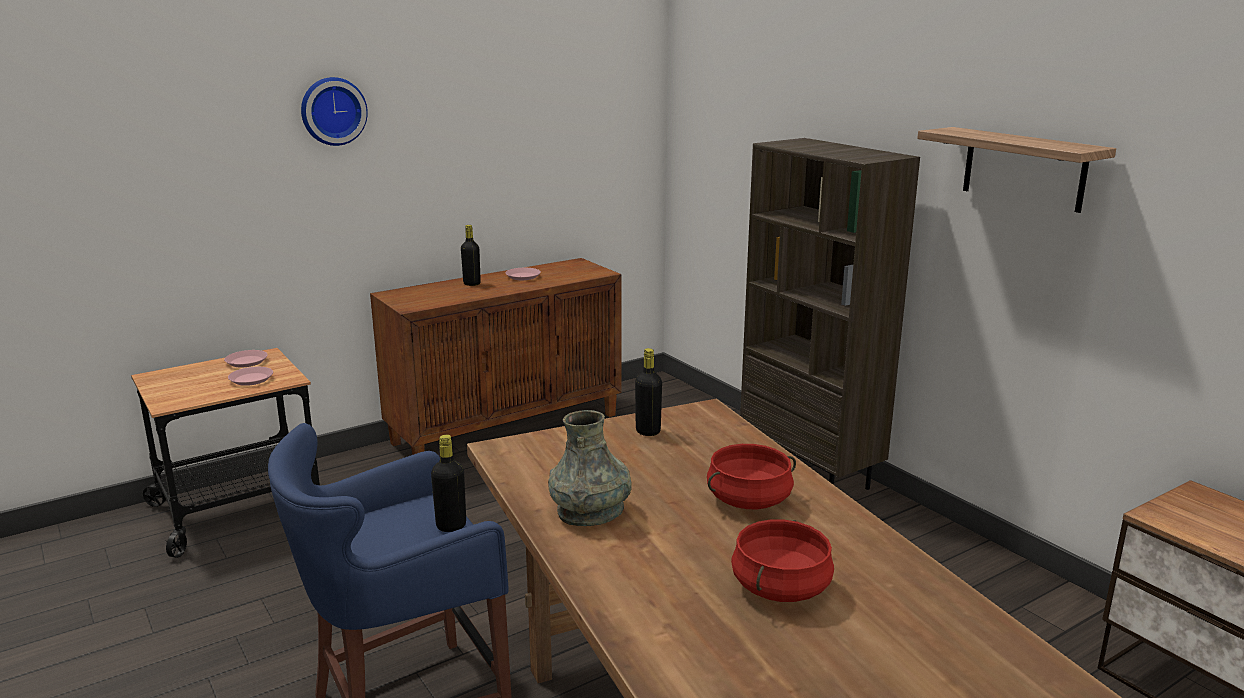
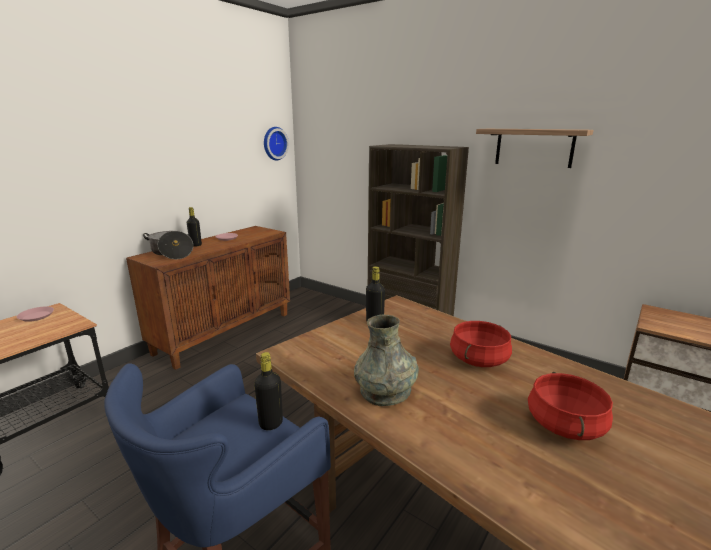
camera: 20 degrees left, 0 degrees up
(251, 379) = (44, 329): pink plate -> none
(332, 111) = (84, 129): wall clock -> wall clock (274, 143)
(431, 293) = (171, 253): none -> cooking pot

